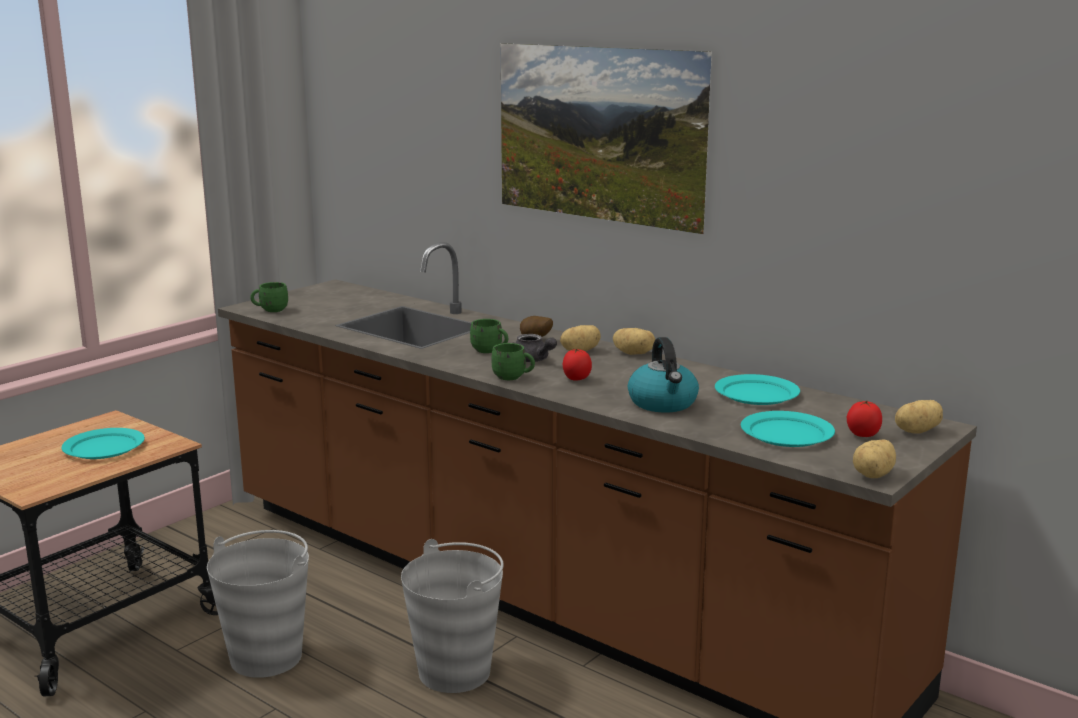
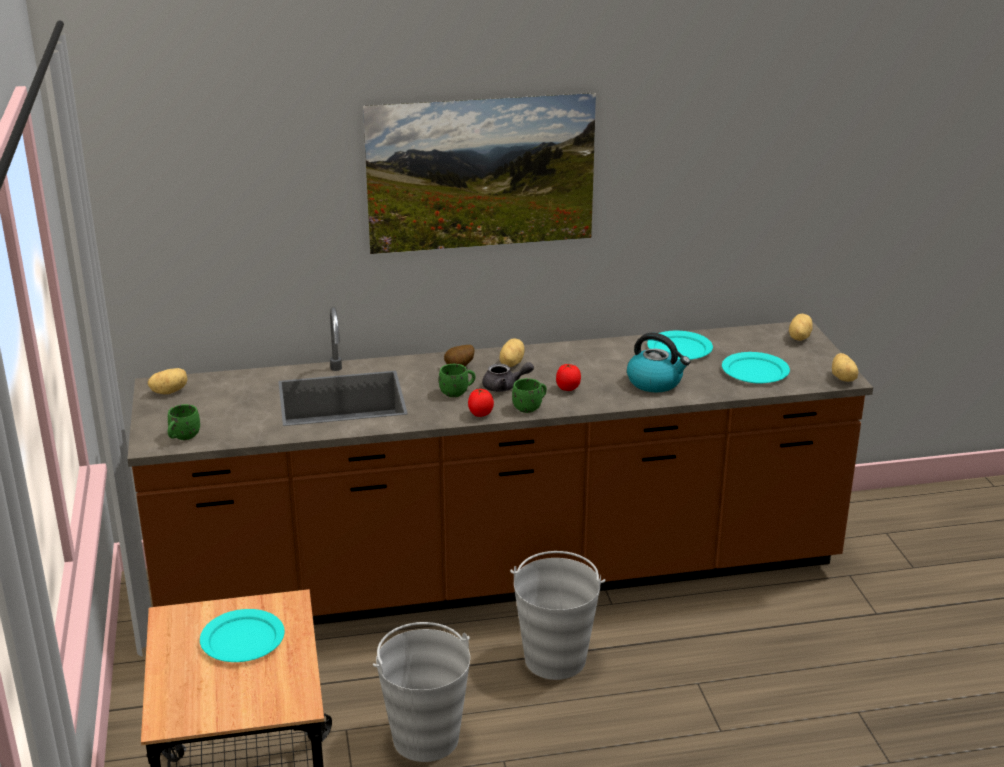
camera: 50 degrees left, 10 degrees up
(634, 353) = (545, 349): potato -> potato (169, 391)
(862, 435) = (786, 354): tomato -> tomato (480, 414)

